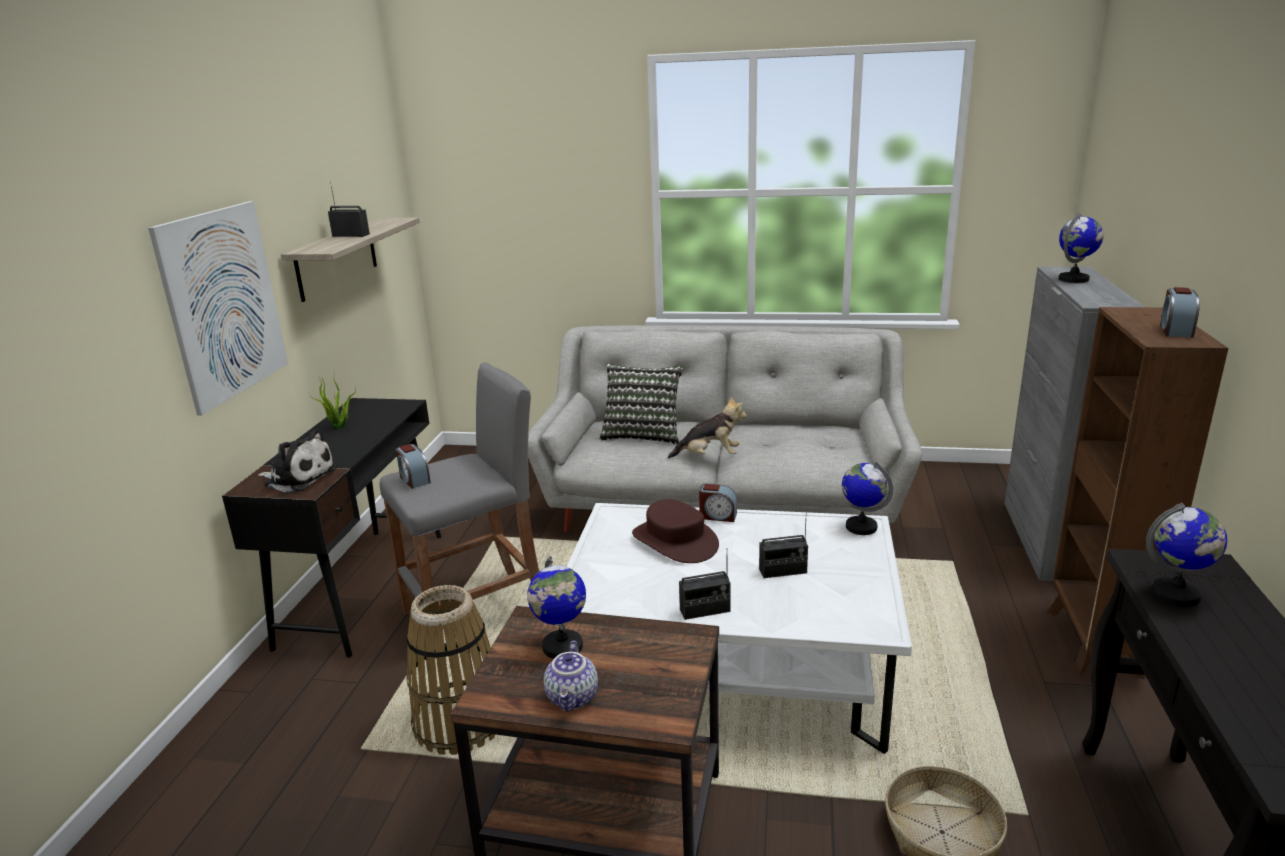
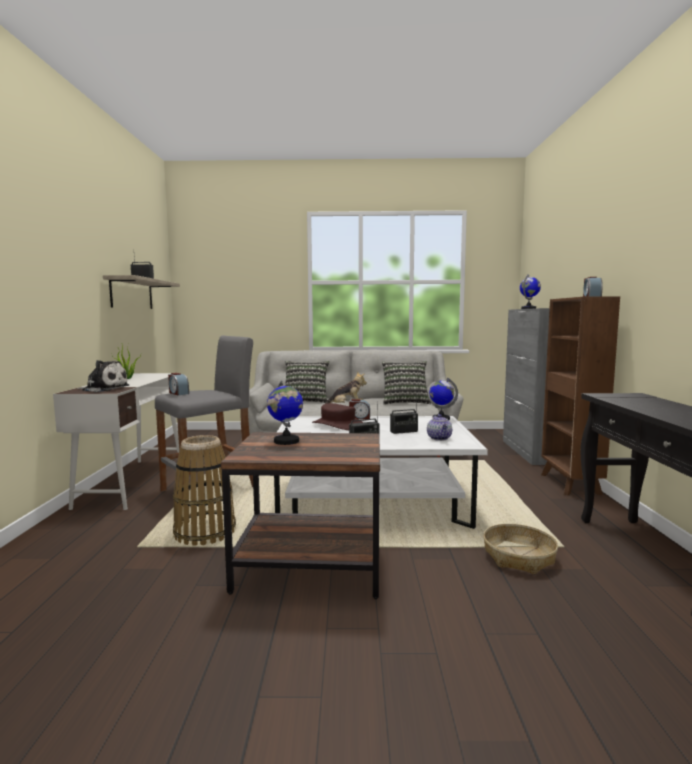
camera: 10 degrees left, 15 degrees down
(224, 304) = (68, 285): picture -> none
(364, 586) = (133, 482): black desk -> white desk
(573, 698) = (300, 454): teapot -> teapot (440, 438)
(817, 447) = (405, 402): none -> pillow
(1176, 594) = (625, 400): globe -> none

